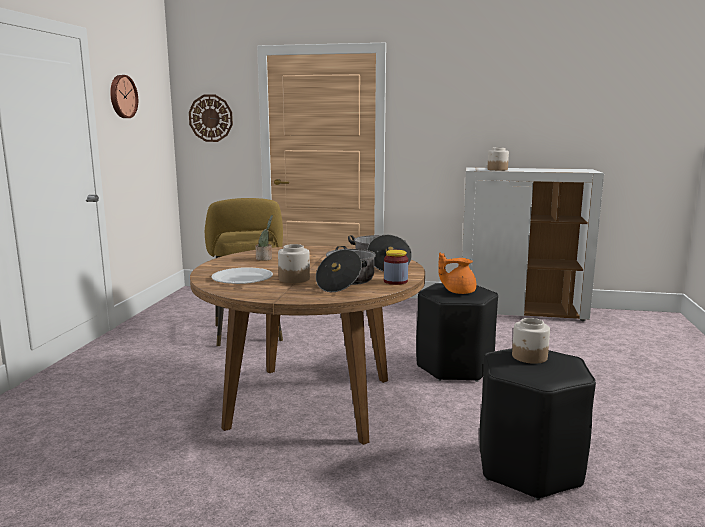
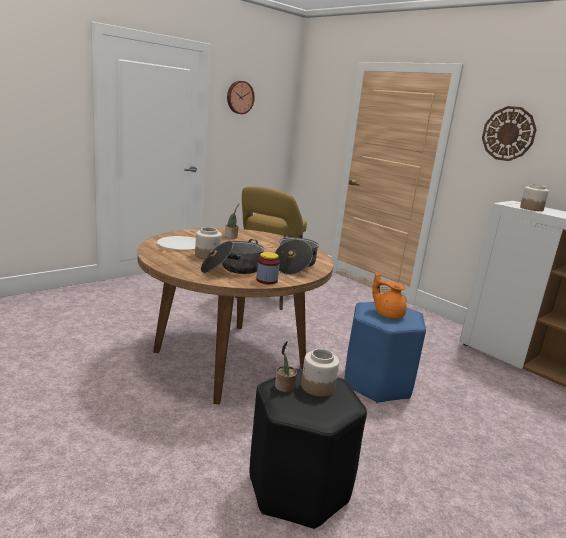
camera: 35 degrees right, 5 degrees up
(211, 118) = (317, 121): wall clock -> wall clock (508, 133)
(454, 367) = (377, 383): black stool -> blue stool
(512, 367) = (284, 387): none -> potted plant

